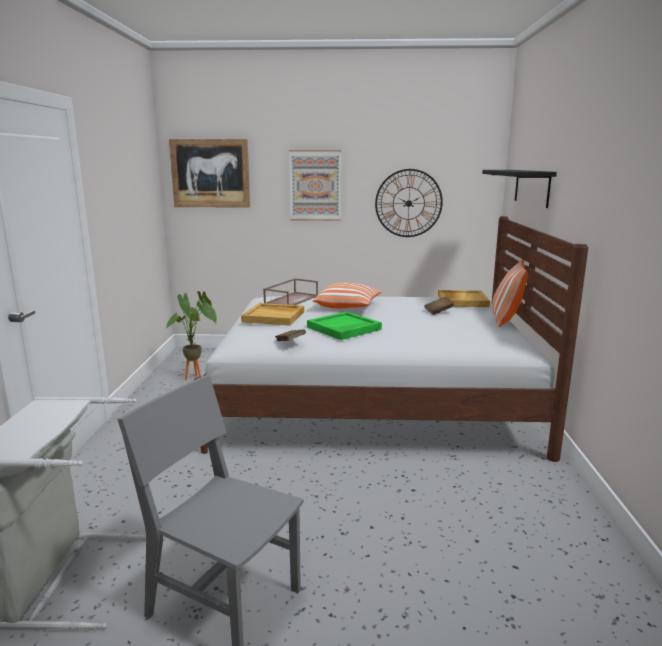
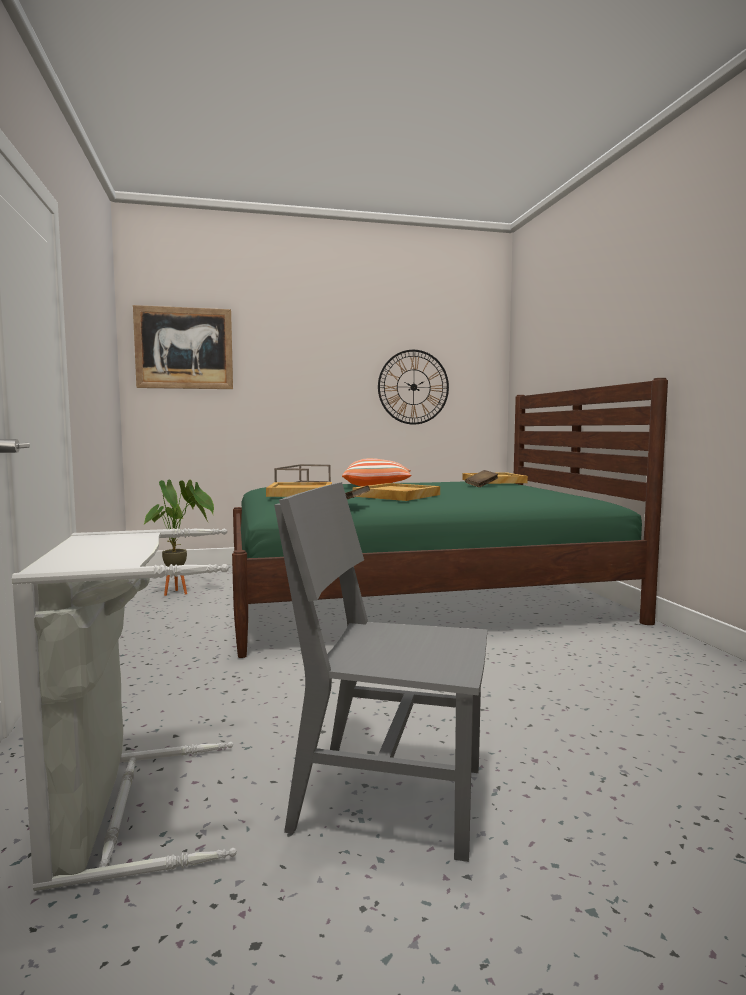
camera: 15 degrees left, 10 degrees down
(315, 185) = (310, 365): picture -> none
(343, 328) = (396, 495): green tray -> beige tray
(371, 402) = (414, 597): white bed -> green bed
(505, 320) = (555, 489): pillow -> none
(532, 187) = (557, 356): black shelf -> none

